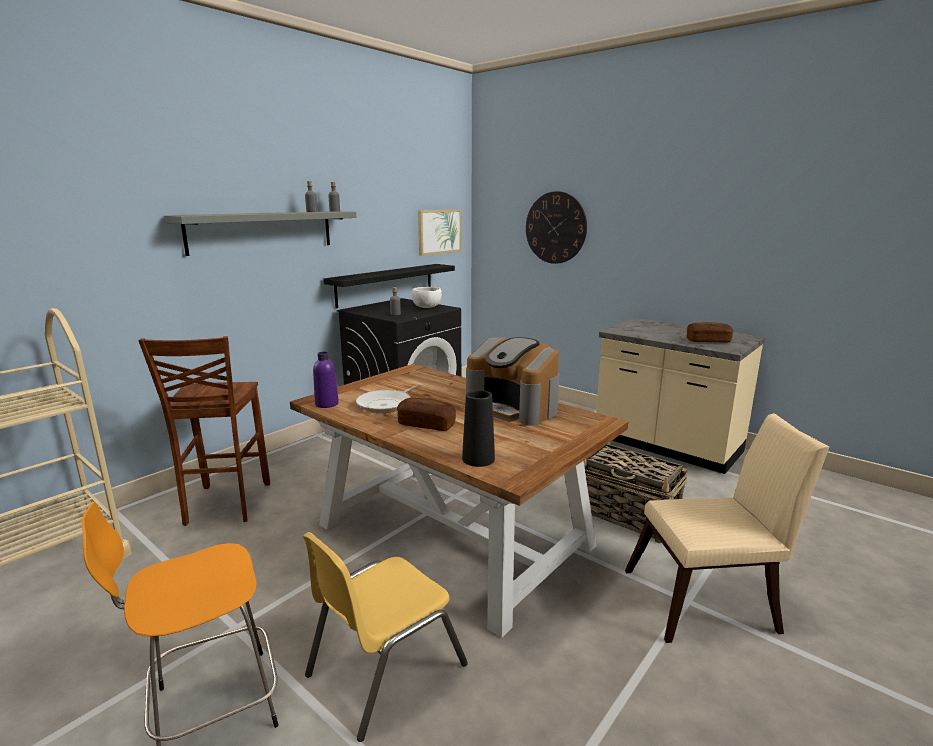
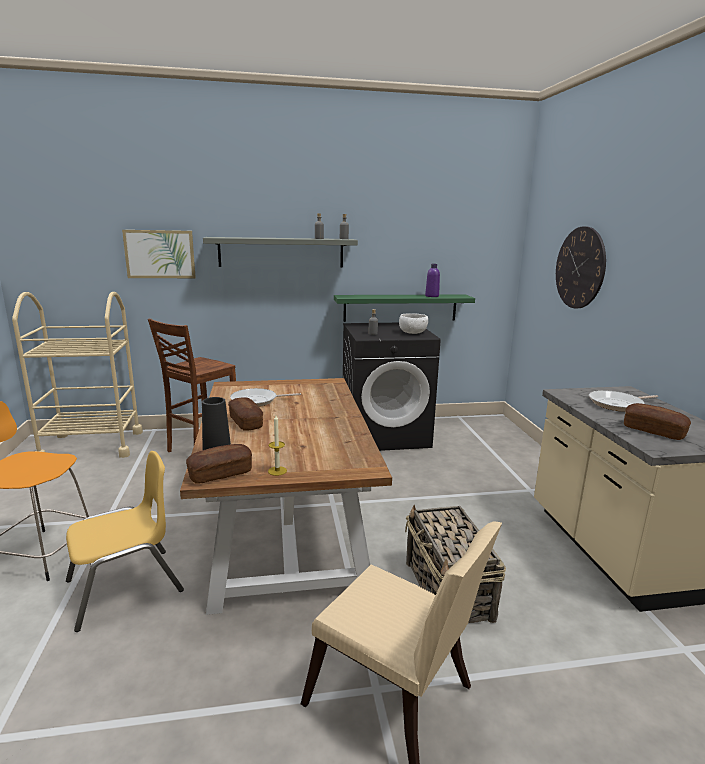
camera: 40 degrees right, 0 degrees up
(326, 404) = (227, 389): purple bottle -> purple bottle (432, 296)
(385, 669) = (125, 587): yellow chair -> yellow chair turned 150 degrees clockwise
(386, 284) = (400, 307): black shelf -> green shelf
(439, 231) = (473, 263): picture -> picture (160, 254)
(513, 407) = (329, 432): coffee machine -> none
(517, 469) = (220, 474): none -> bread
(552, 448) = (277, 471): none -> candle
(657, 330) = (618, 404): none -> frying pan

